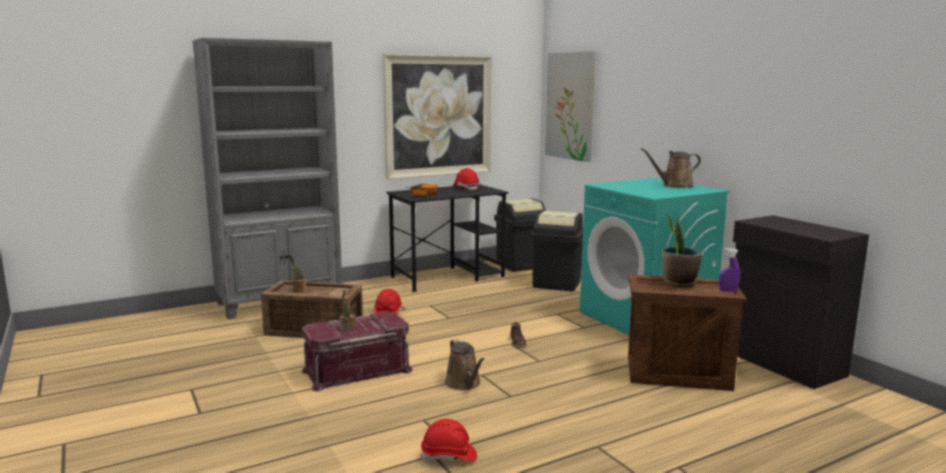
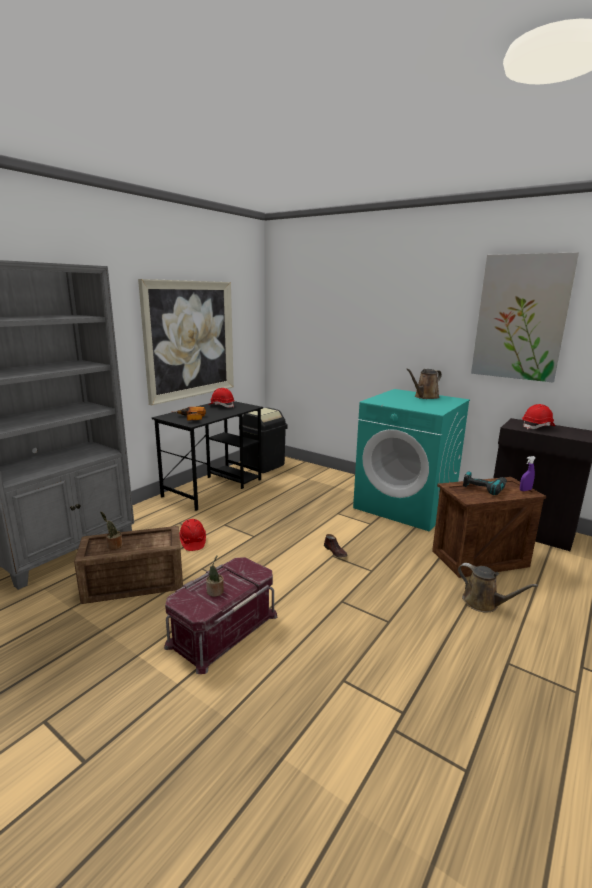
camera: 25 degrees left, 5 degrees up
(449, 456) = (409, 725): red hard hat -> red hard hat (537, 426)
(464, 384) = (337, 617): brown watering can -> brown watering can (483, 603)
(556, 284) = (308, 480): black trash can -> none
(570, 106) = (299, 327): picture -> picture (521, 318)
(679, 283) = (484, 487): potted plant -> power drill

